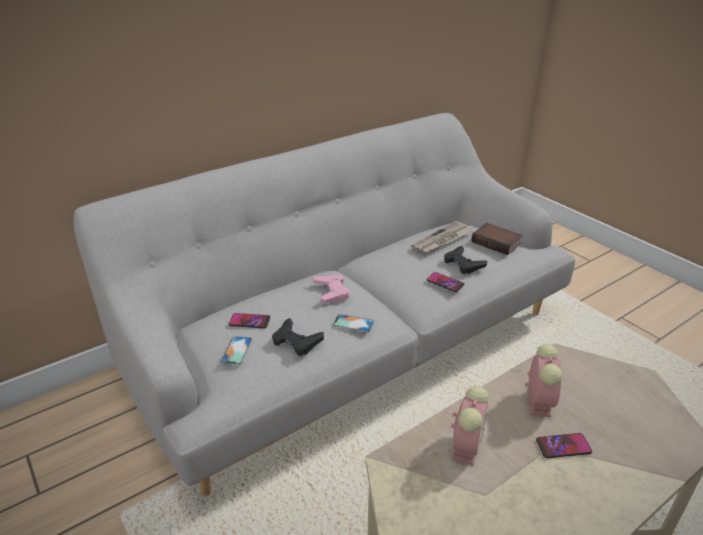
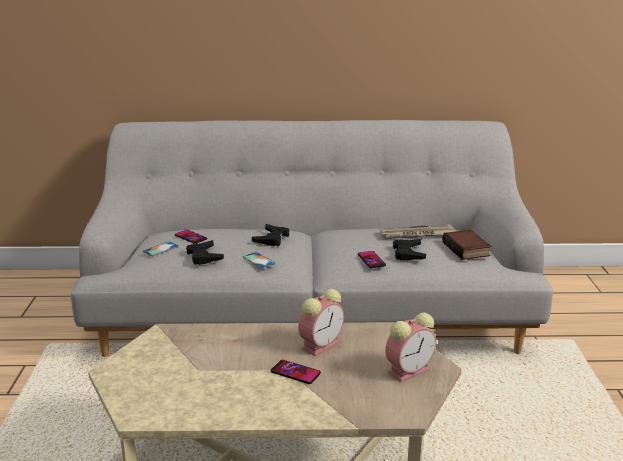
camera: 35 degrees right, 10 degrees down
(331, 292) = (272, 239): pink game controller -> black game controller
(466, 445) = (227, 344): alarm clock -> alarm clock (410, 370)

